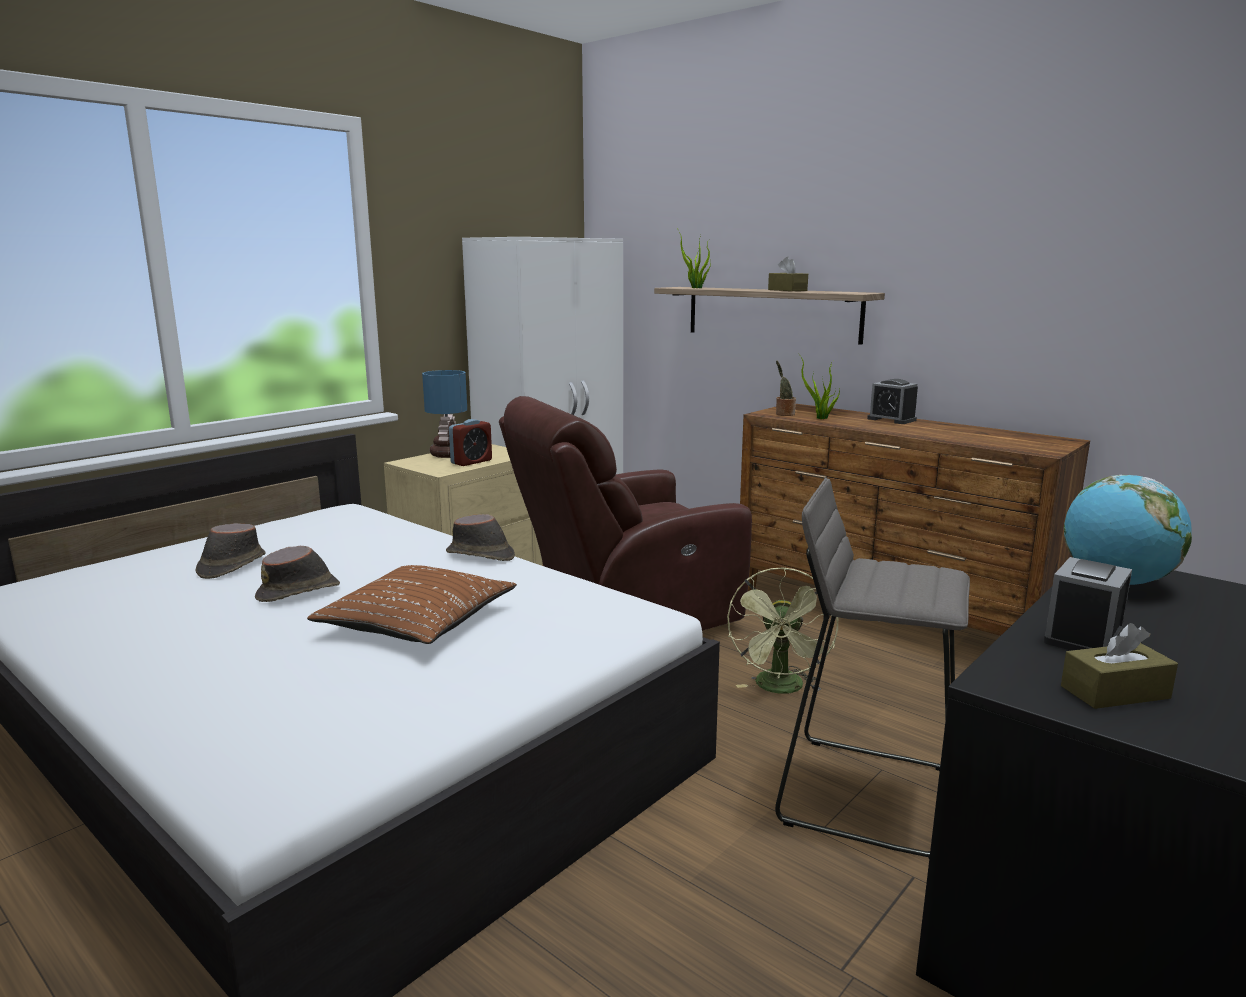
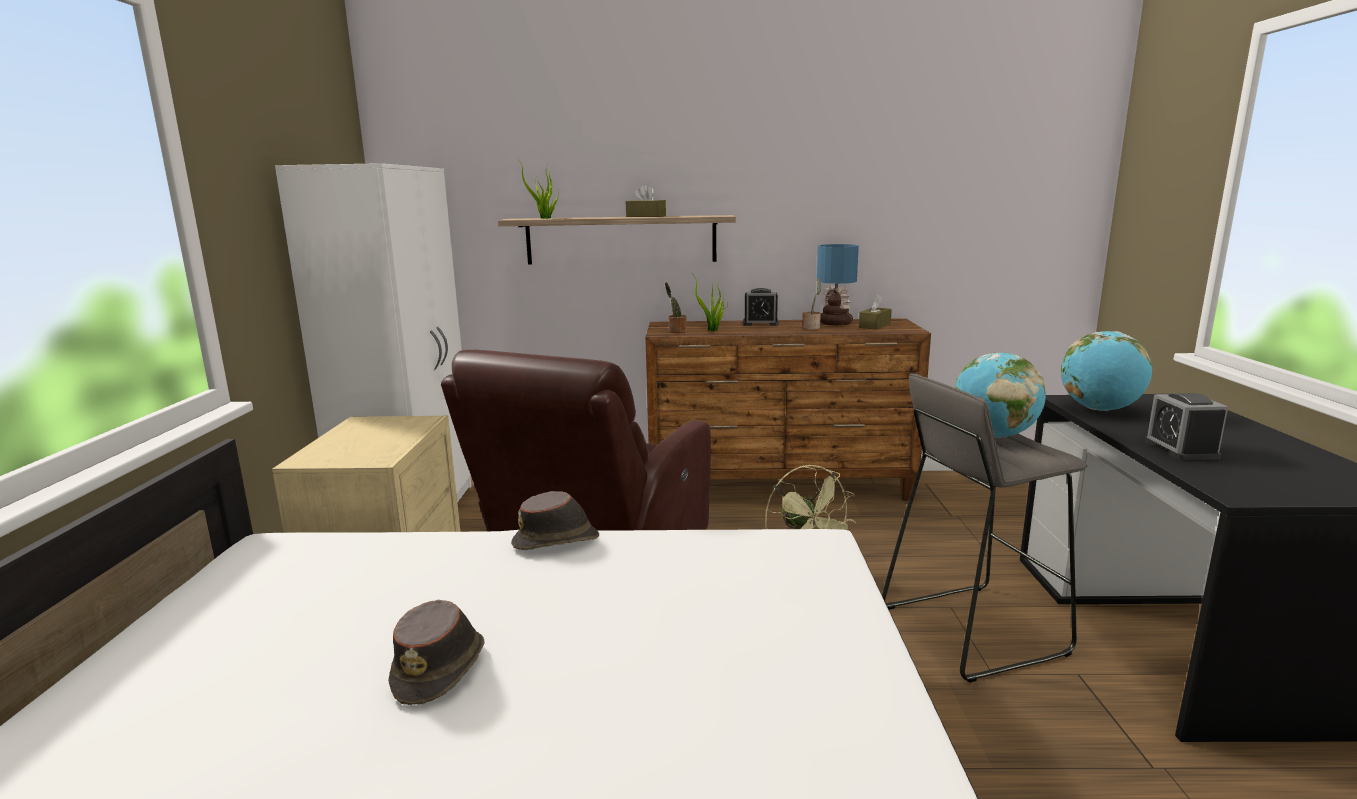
camera: 40 degrees left, 0 degrees up
(231, 566) = (247, 679): brown hat -> none
(417, 621) = (649, 638): brown pillow -> none
(448, 454) = (339, 439): table lamp -> table lamp (833, 323)
(471, 462) = (391, 441): alarm clock -> none
(920, 572) = (994, 435): none -> globe
(931, 431) = (811, 328): none -> potted plant
(1115, 692) = (1276, 477): brown tissue box -> brown tissue box (874, 326)

